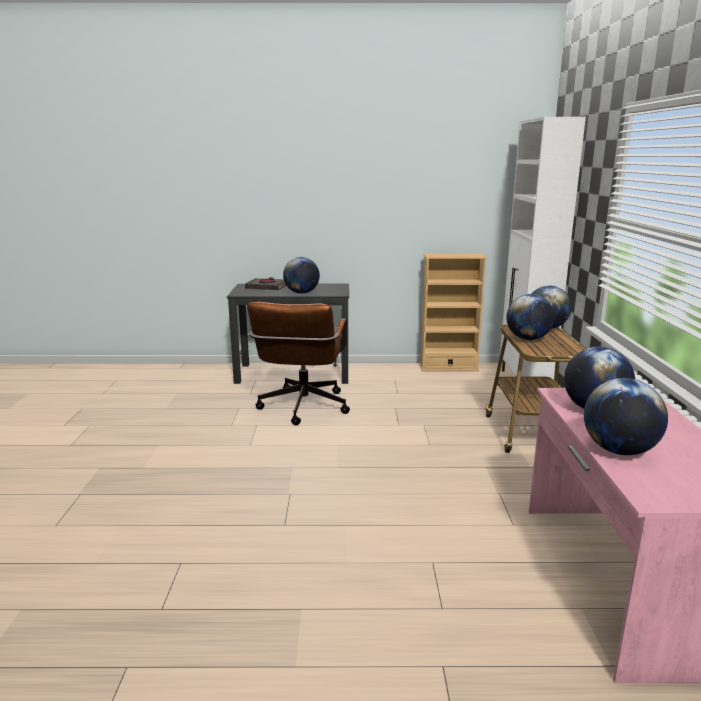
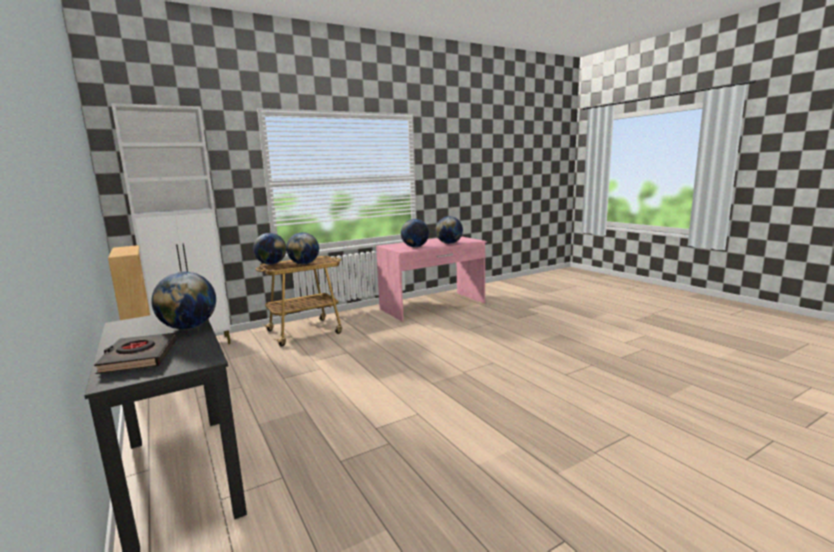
camera: 120 degrees left, 5 degrees down
(302, 409) = (316, 419): brown office chair -> none

